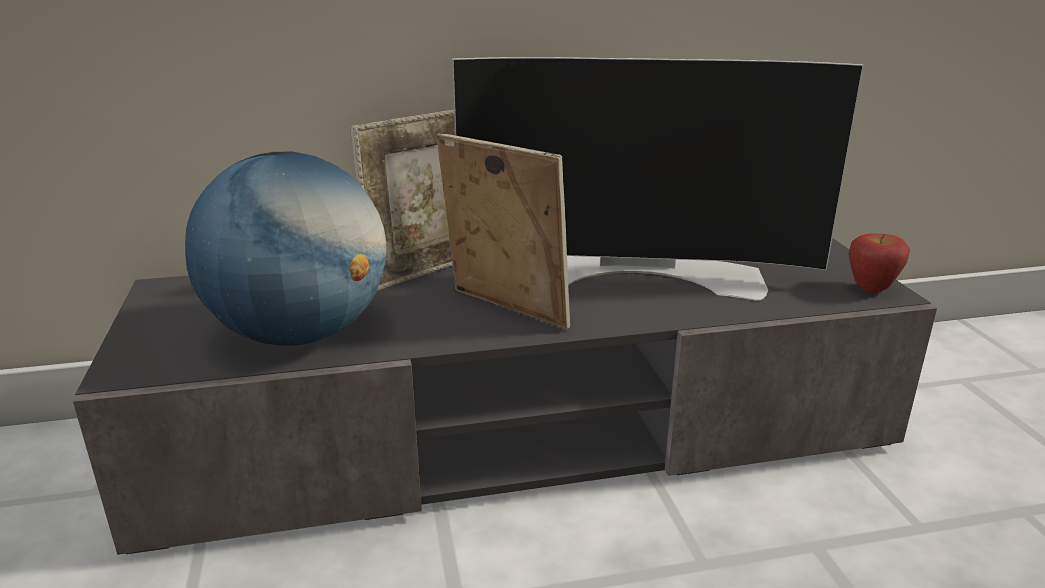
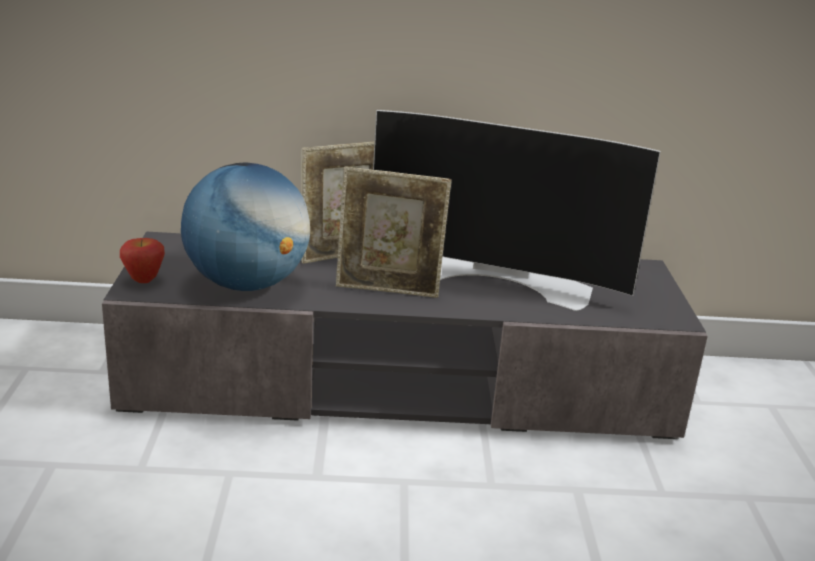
camera: 10 degrees right, 0 degrees up
(504, 310) = (388, 290): picture frame -> picture frame turned 135 degrees clockwise
(871, 289) = (667, 315): apple -> apple (144, 280)

